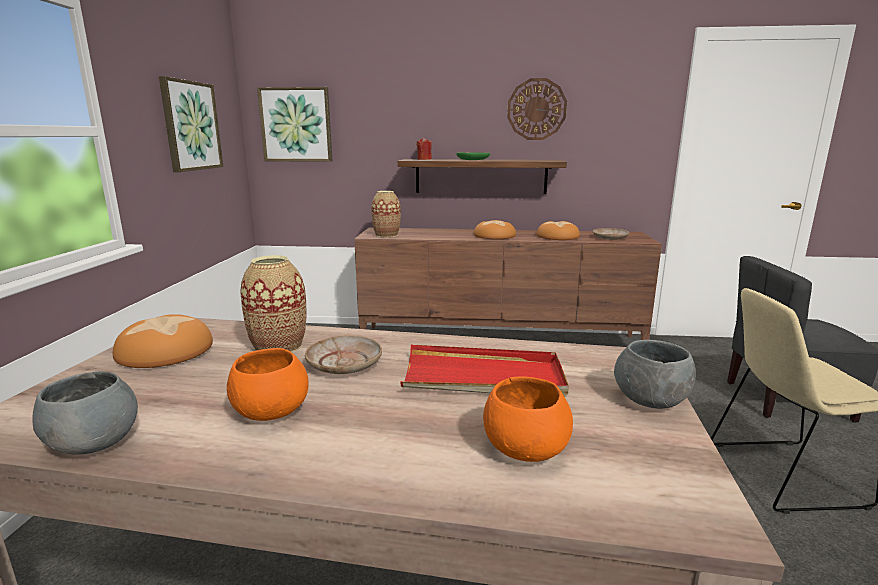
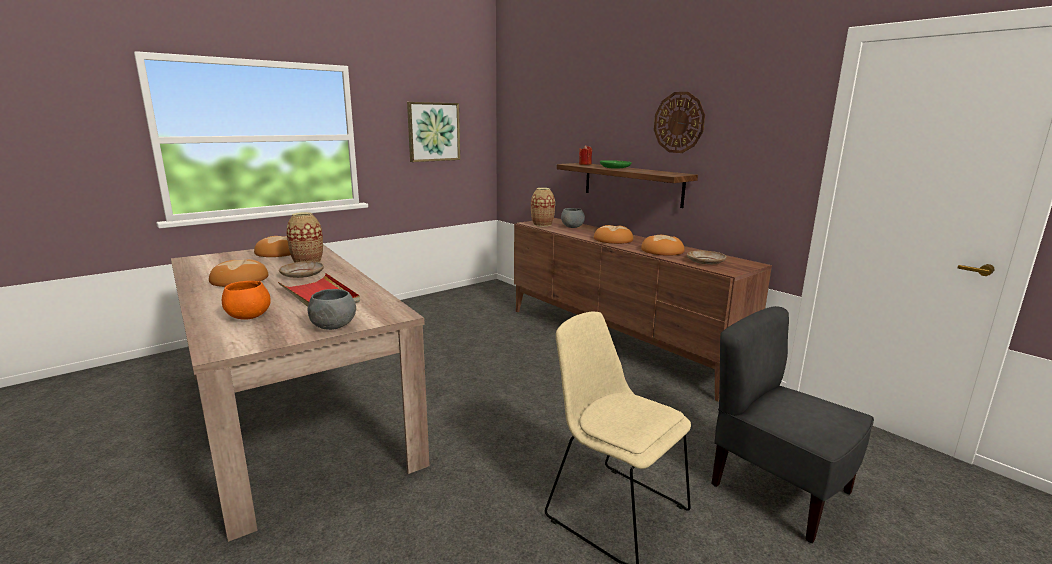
camera: 45 degrees right, 0 degrees up
(95, 443) = (193, 270): grey bowl -> grey bowl (572, 227)
(271, 412) = (240, 279): orange bowl -> bread
(296, 125) = (521, 130): picture -> none

